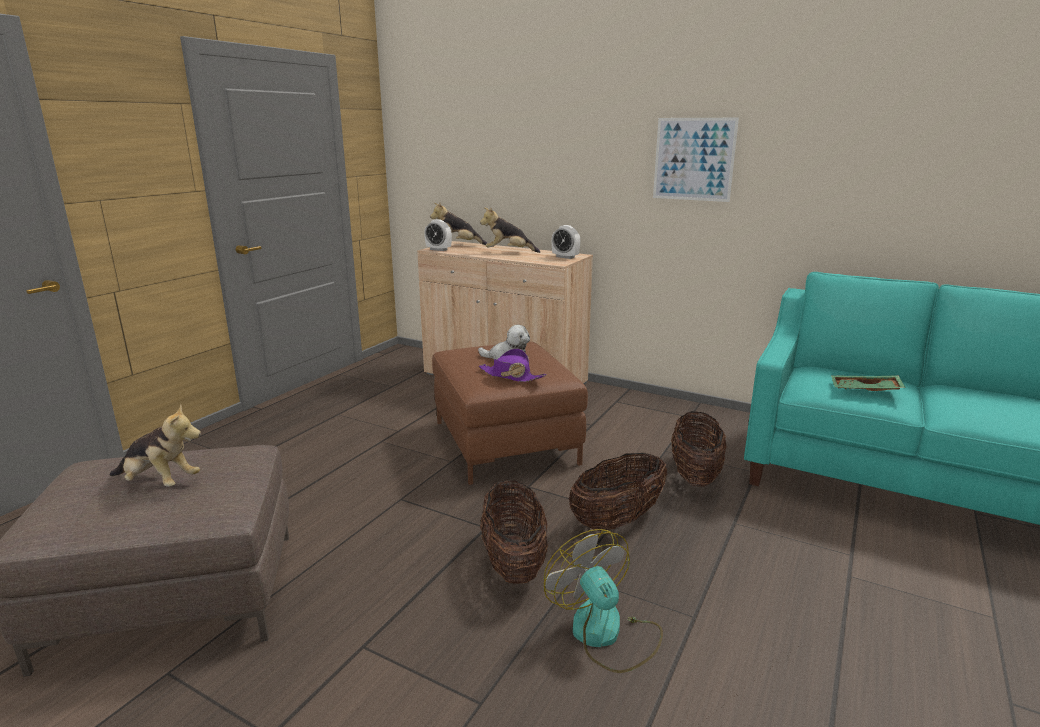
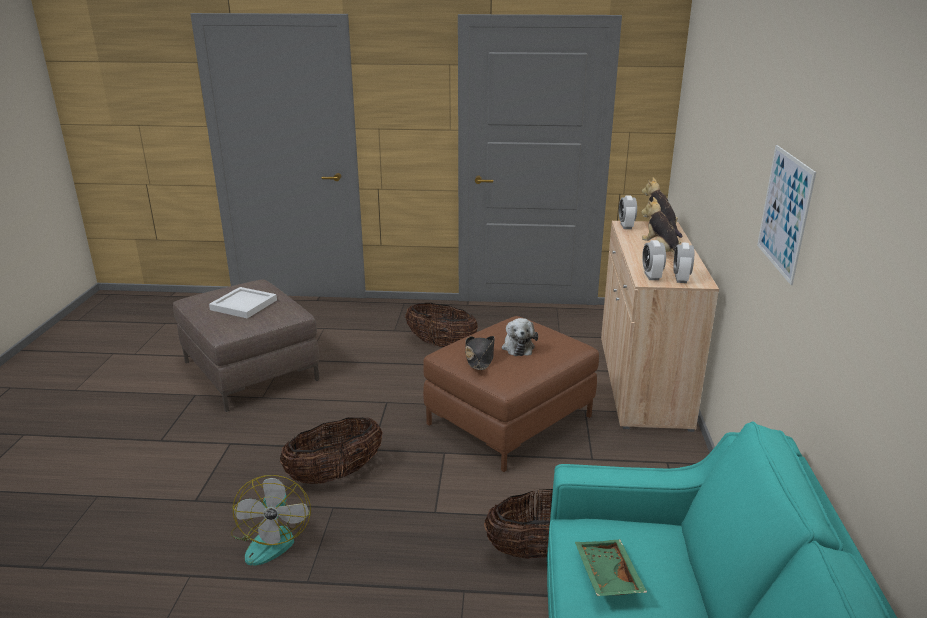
camera: 65 degrees right, 5 degrees up
(159, 482) = (243, 304): plush toy -> white tray
(511, 376) = (479, 358): purple hat -> black hat
(551, 261) = (651, 276): none -> alarm clock
(605, 634) = (271, 538): fan -> fan turned 135 degrees clockwise
(617, 520) = (422, 513): basket -> basket (441, 344)

